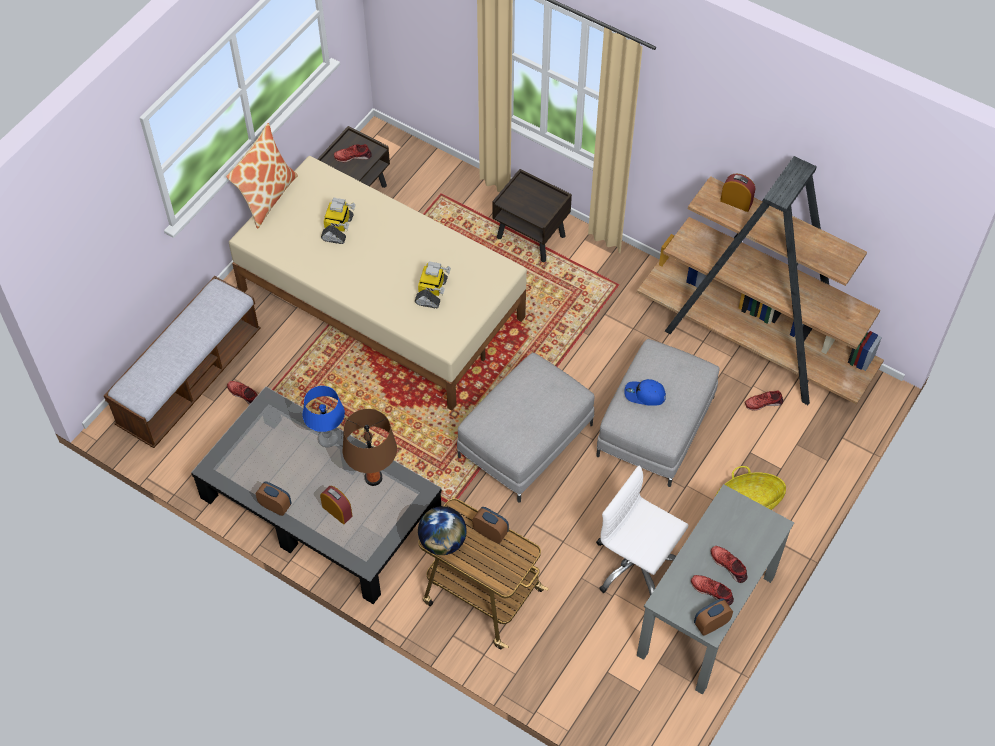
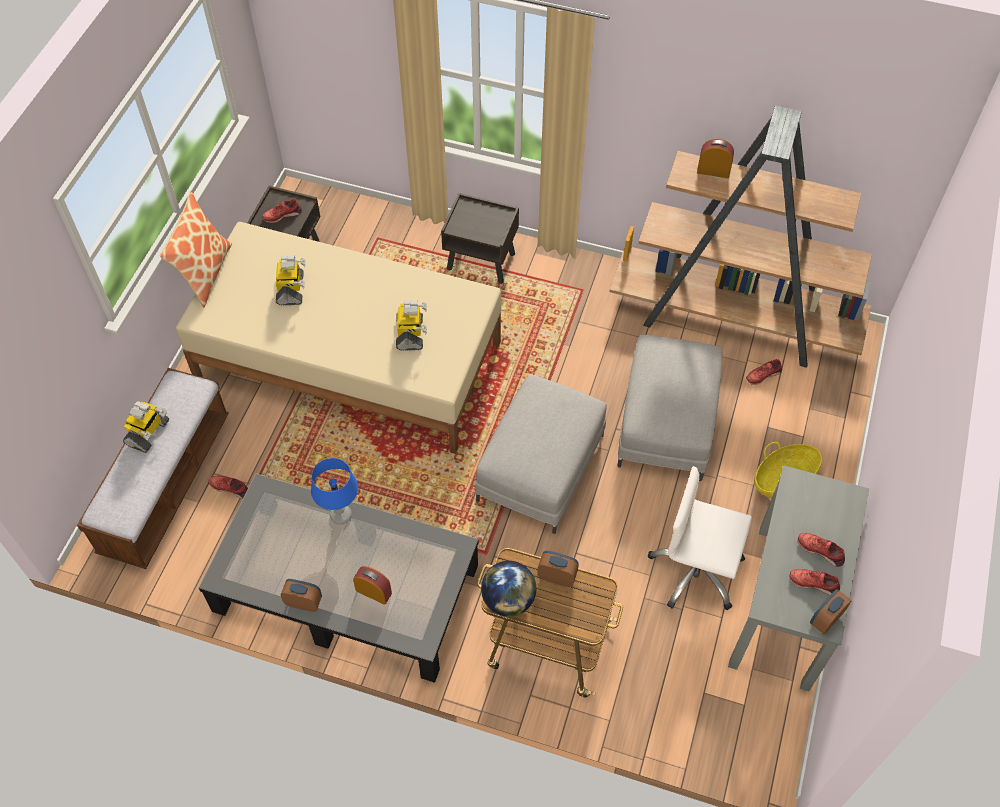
camera: 15 degrees left, 0 degrees up
(182, 330) = (148, 433): none -> toy robot
(373, 478) = (402, 546): brown table lamp -> none
(644, 395) = (659, 392): blue cap -> none

